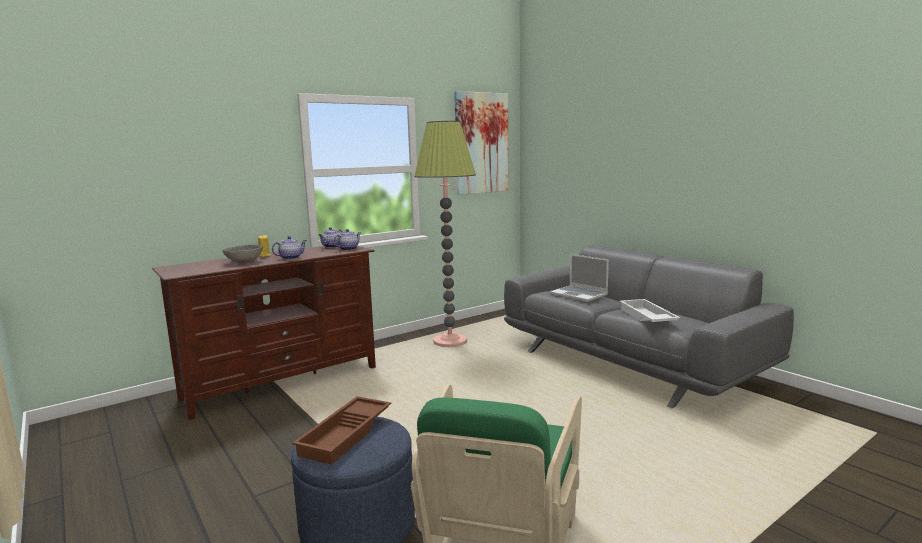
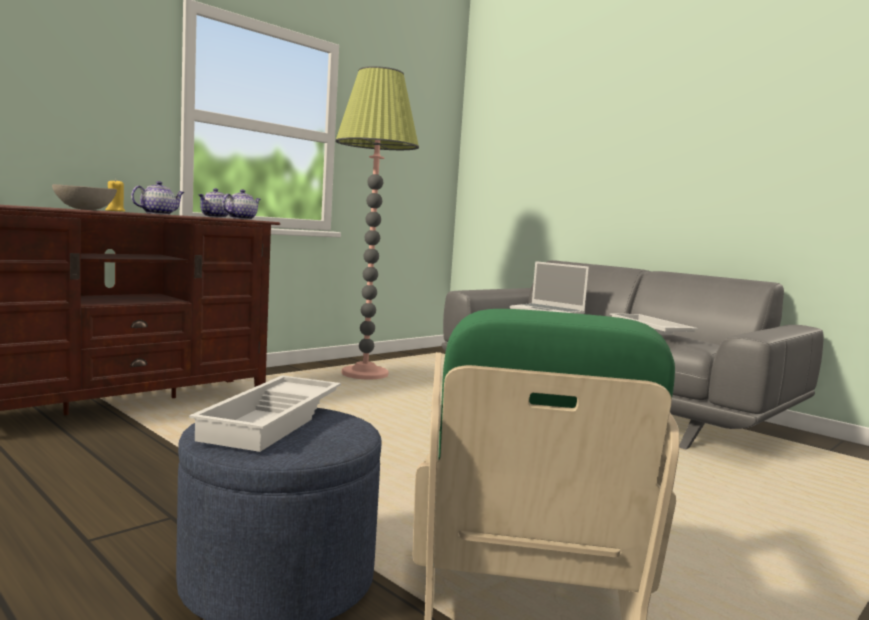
camera: 10 degrees left, 5 degrees down
(346, 435) = (274, 421): brown tray -> white tray
(481, 143) = (416, 125): picture -> none

